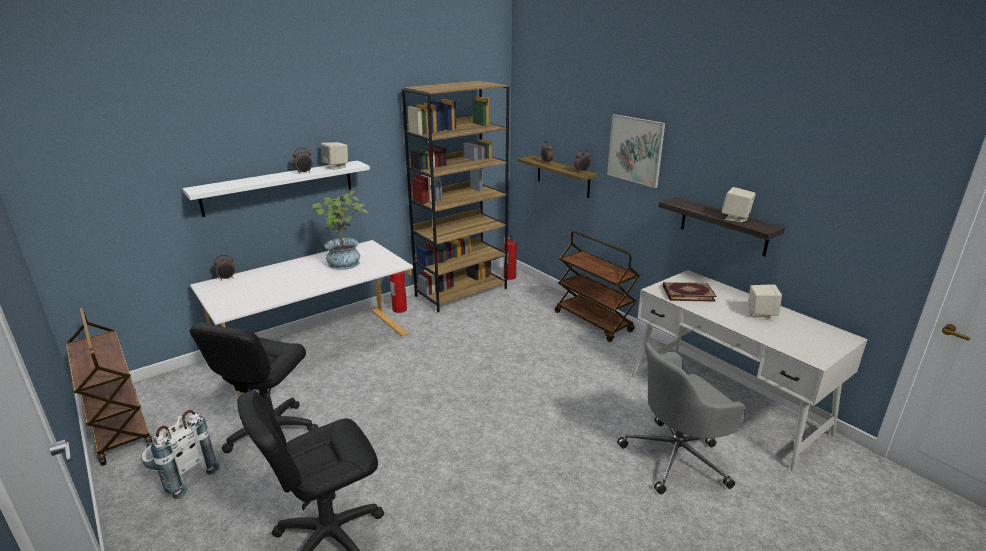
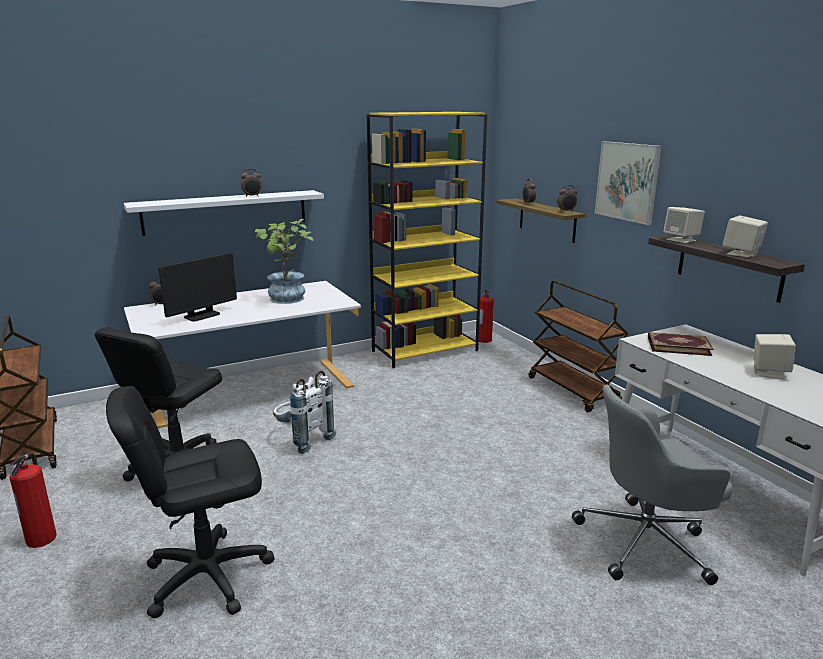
camera: 10 degrees right, 5 degrees down
(181, 477) = (74, 499): white backpack -> white backpack (302, 439)
(270, 289) = (202, 315): none -> monitor
(336, 167) = (288, 193): beige speaker -> beige speaker (681, 240)
(399, 309) = (351, 362): fire extinguisher -> fire extinguisher (41, 538)
(461, 292) = (425, 350): brown bookcase -> yellow bookcase

